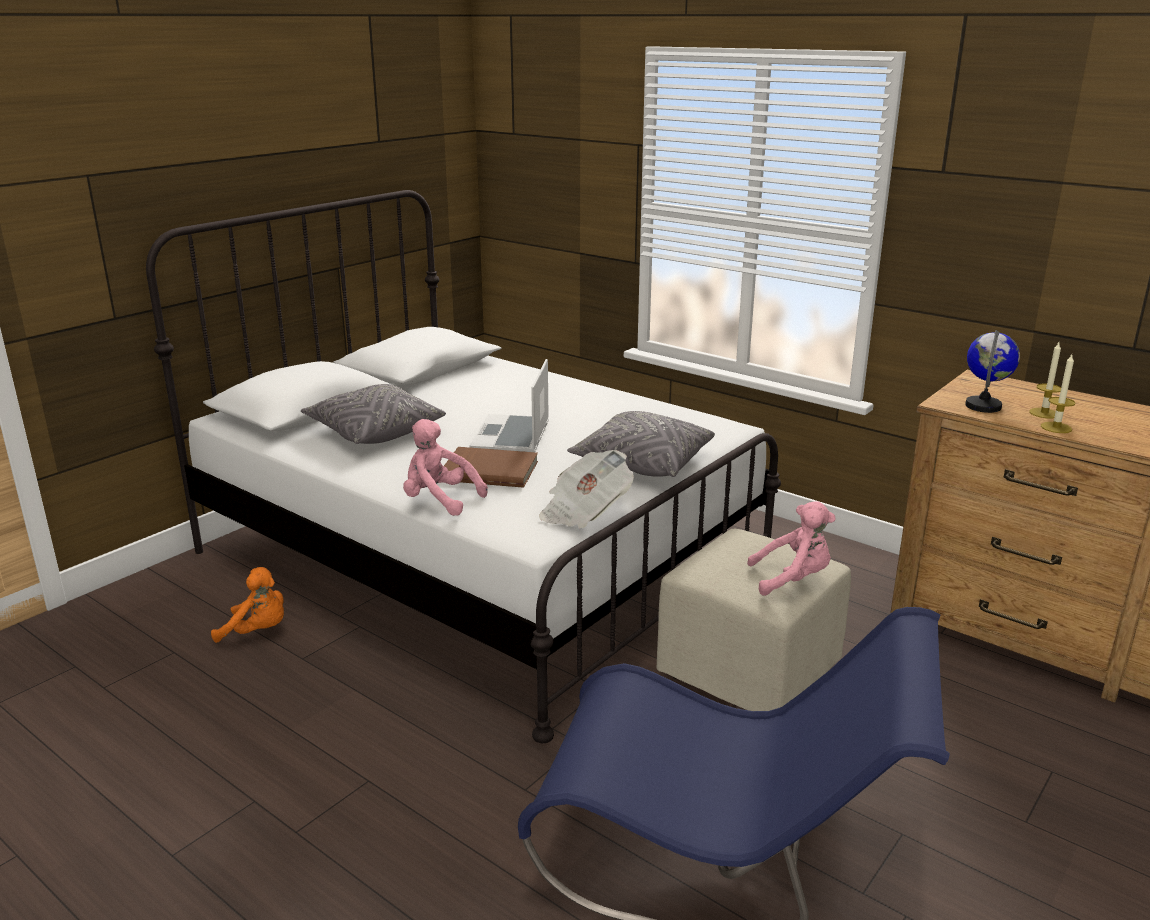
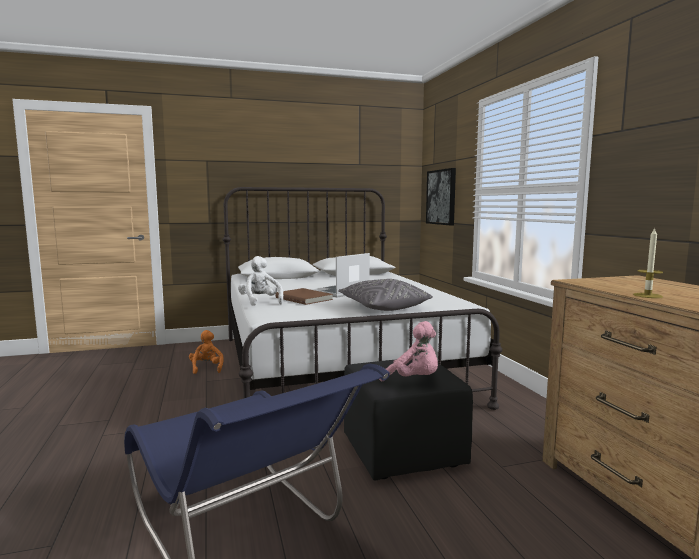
camera: 35 degrees right, 15 degrees down
(257, 631) = (206, 368): orange plush toy -> orange plush toy turned 150 degrees counterclockwise
(374, 432) = (287, 283): grey pillow -> none
(439, 500) = (260, 302): pink plush toy -> white plush toy
(545, 202) = (441, 197): none -> picture
(584, 512) = (311, 314): newspaper -> none
(749, 669) = (404, 452): beige ottoman -> black ottoman
(983, 406) = (605, 284): globe -> none
(1044, 413) = (655, 291): candle -> none

